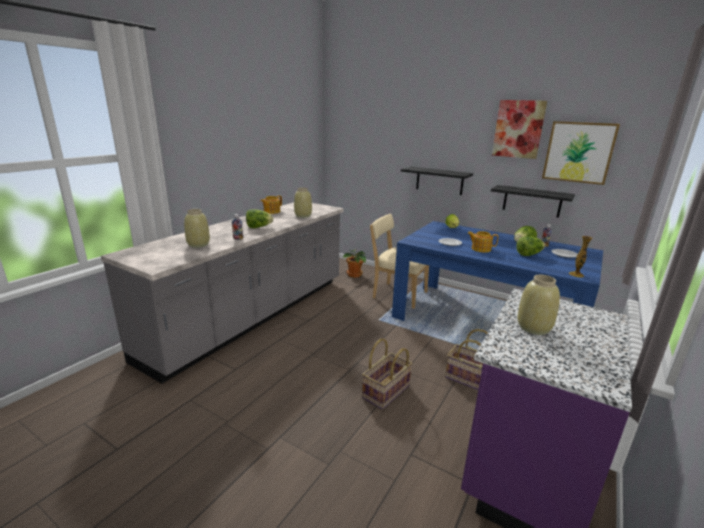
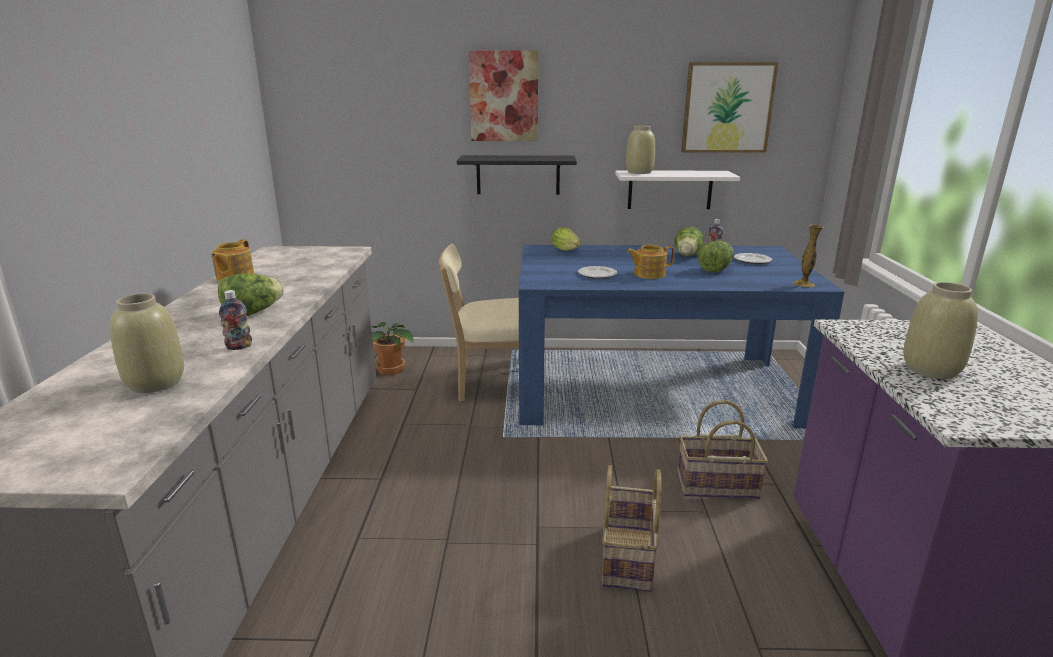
camera: 30 degrees left, 0 degrees up
(303, 215) = (314, 273): beige vase -> beige vase (639, 172)
(518, 129) = (638, 77): picture -> picture (504, 96)
(532, 201) = (670, 189): black shelf -> white shelf

